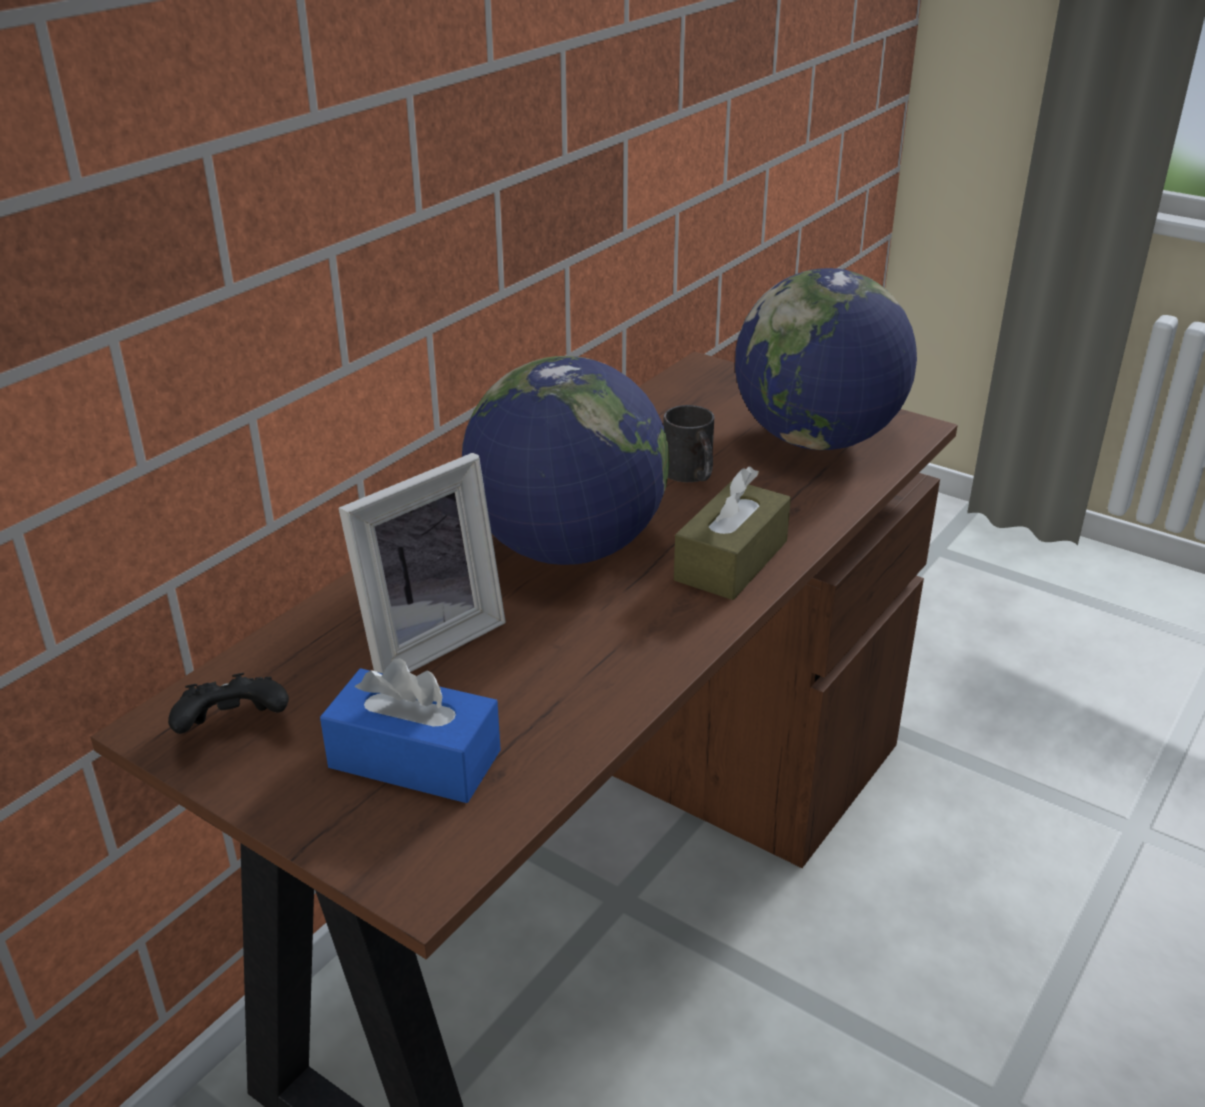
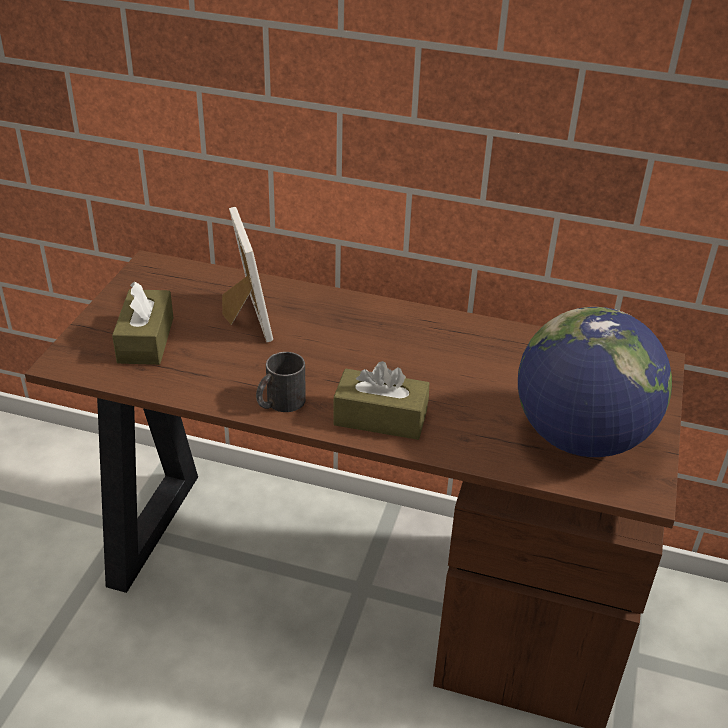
camera: 70 degrees right, 5 degrees up
(234, 729) = (153, 283): black game controller -> none
(415, 759) = (146, 340): blue tissue box -> brown tissue box
(426, 640) = (244, 320): picture frame -> picture frame turned 135 degrees counterclockwise
(567, 548) = (359, 348): globe -> none
(692, 475) = (483, 383): black mug -> black mug (279, 403)

